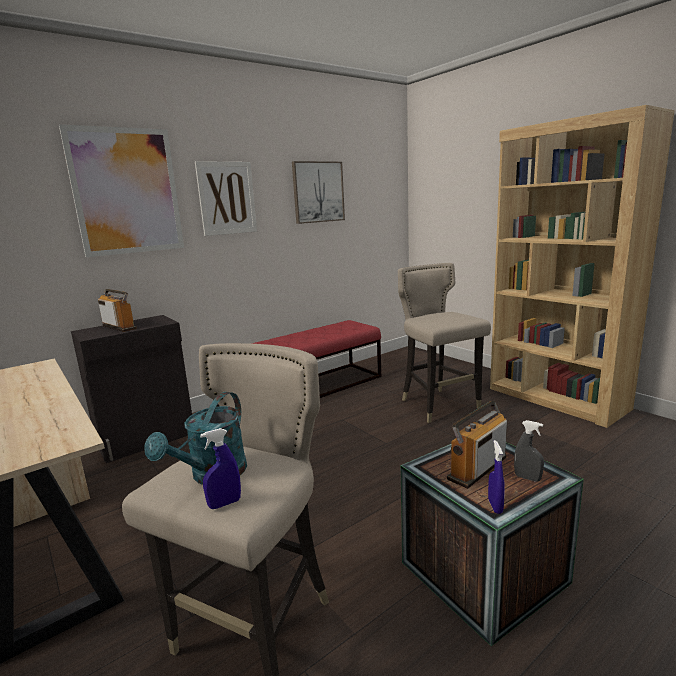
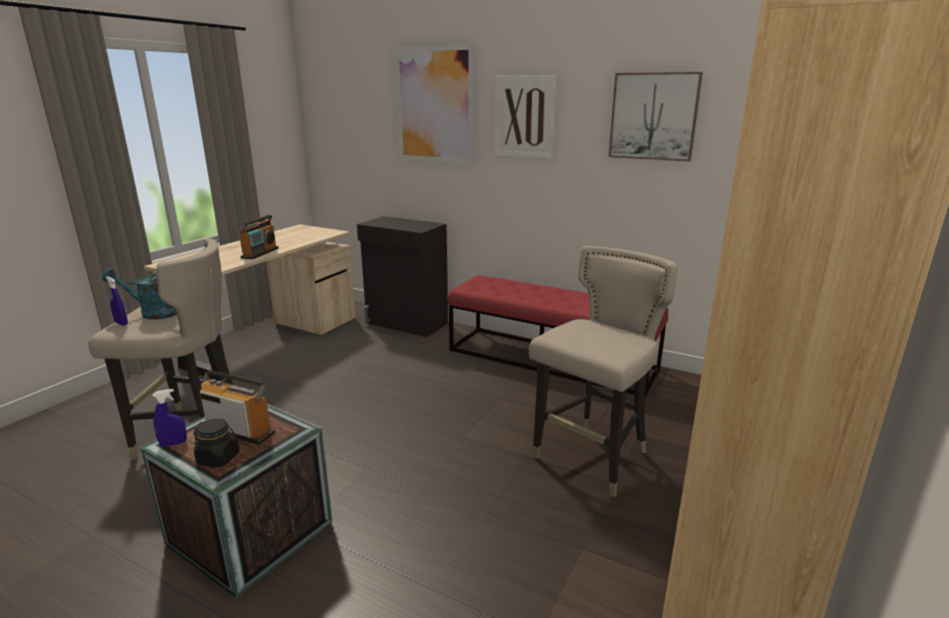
camera: 65 degrees right, 5 degrees up
(119, 327) = (398, 223): radio -> radio (260, 253)
(527, 478) = (218, 458): grey spray bottle -> black jar

